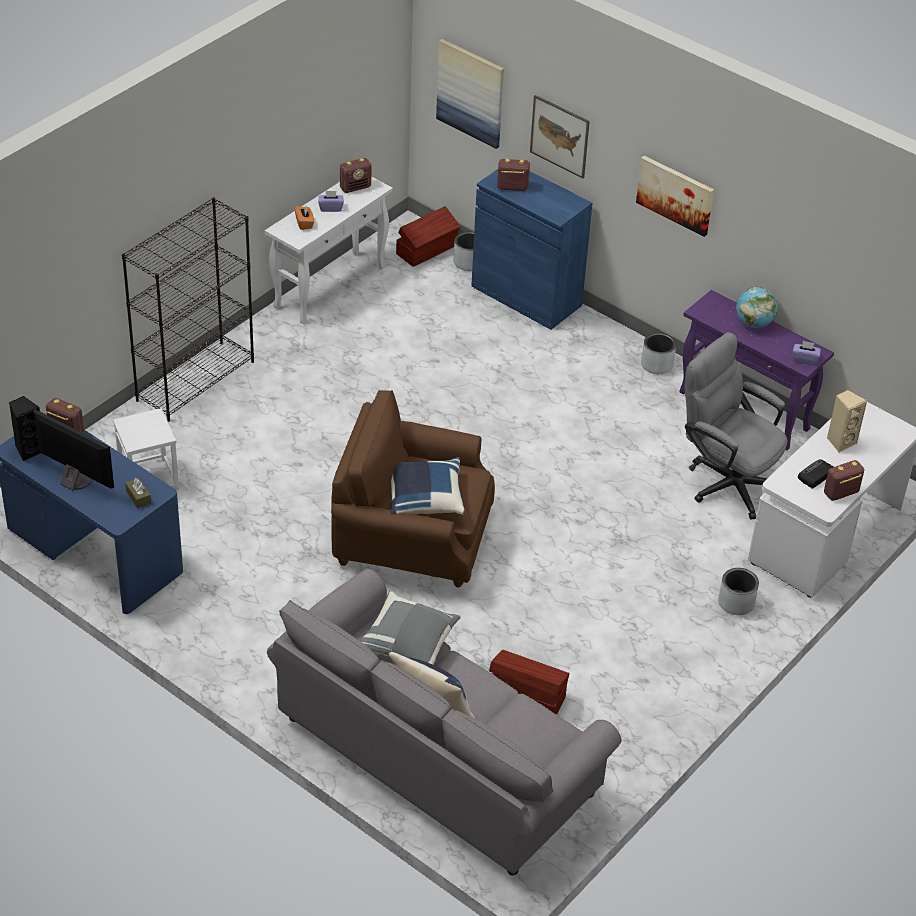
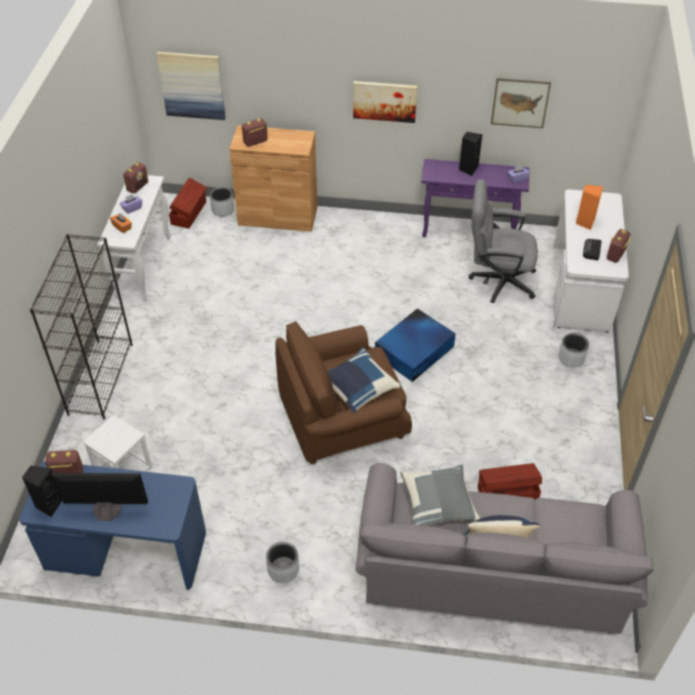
camera: 30 degrees left, 5 degrees up
(138, 497) = (168, 498): brown tissue box -> none
(526, 296) = (278, 216): blue cabinet -> brown cabinet
(556, 509) = (415, 350): none -> blue storage box
(559, 136) = (277, 91): picture -> picture (520, 103)
(656, 364) = (393, 225): grey planter -> grey planter (283, 569)
(754, 323) = (468, 169): globe -> black speaker
(840, 442) = (585, 222): beige speaker -> orange speaker

